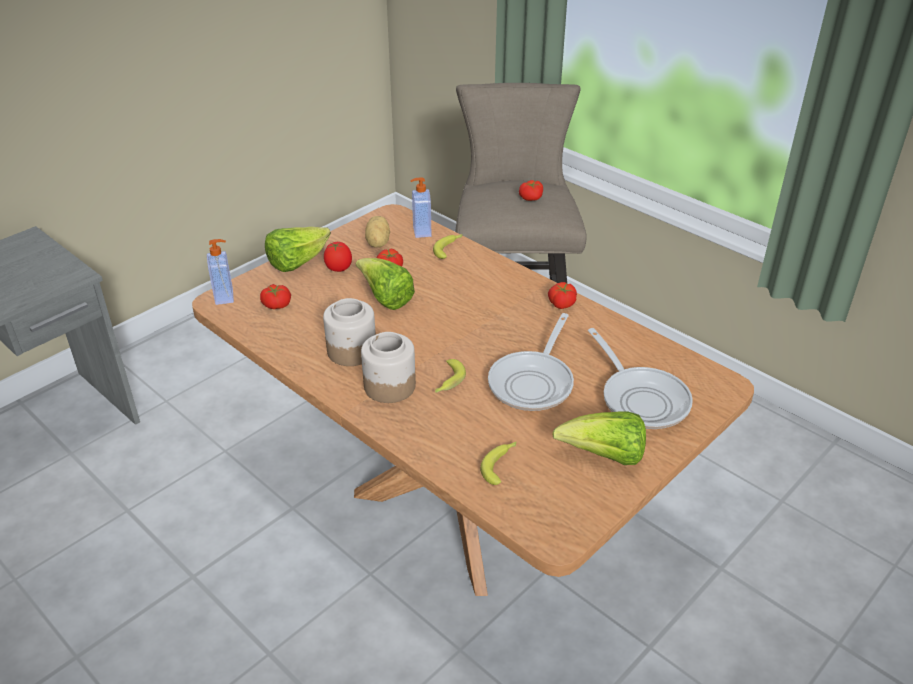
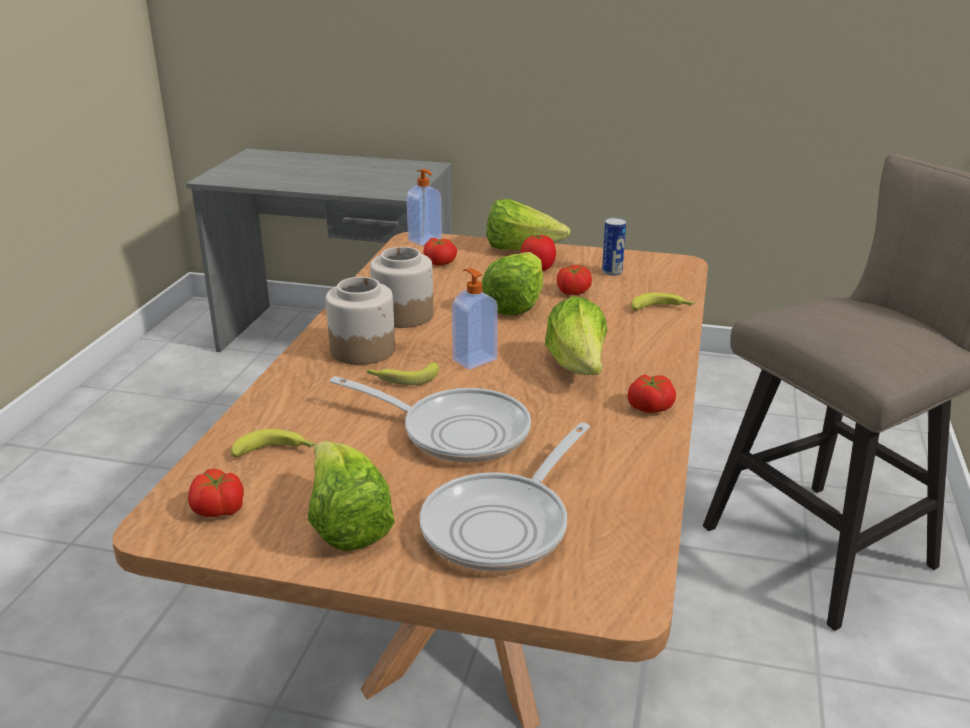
camera: 60 degrees right, 10 degrees down
(377, 243) = (612, 272): potato -> can
(421, 231) = (671, 286): soap dispenser -> soap dispenser (474, 359)
(496, 309) = (578, 368): none -> lettuce
(531, 198) = (873, 330): tomato -> tomato (218, 509)
(533, 382) = (456, 431): frying pan -> frying pan turned 150 degrees counterclockwise

